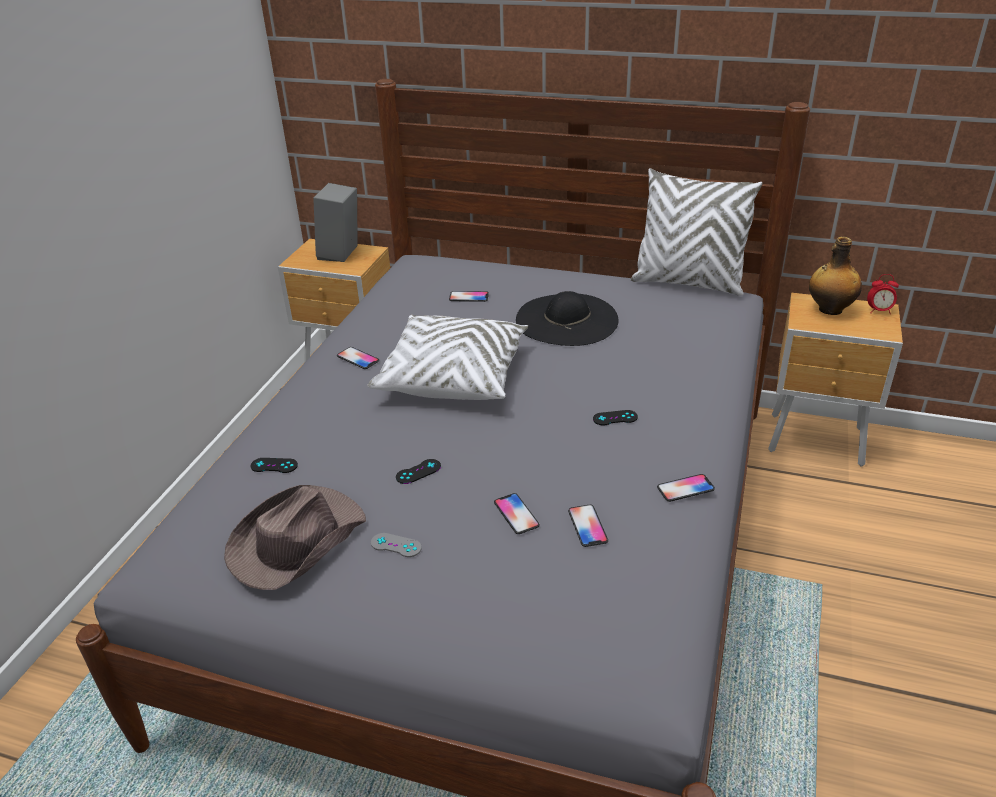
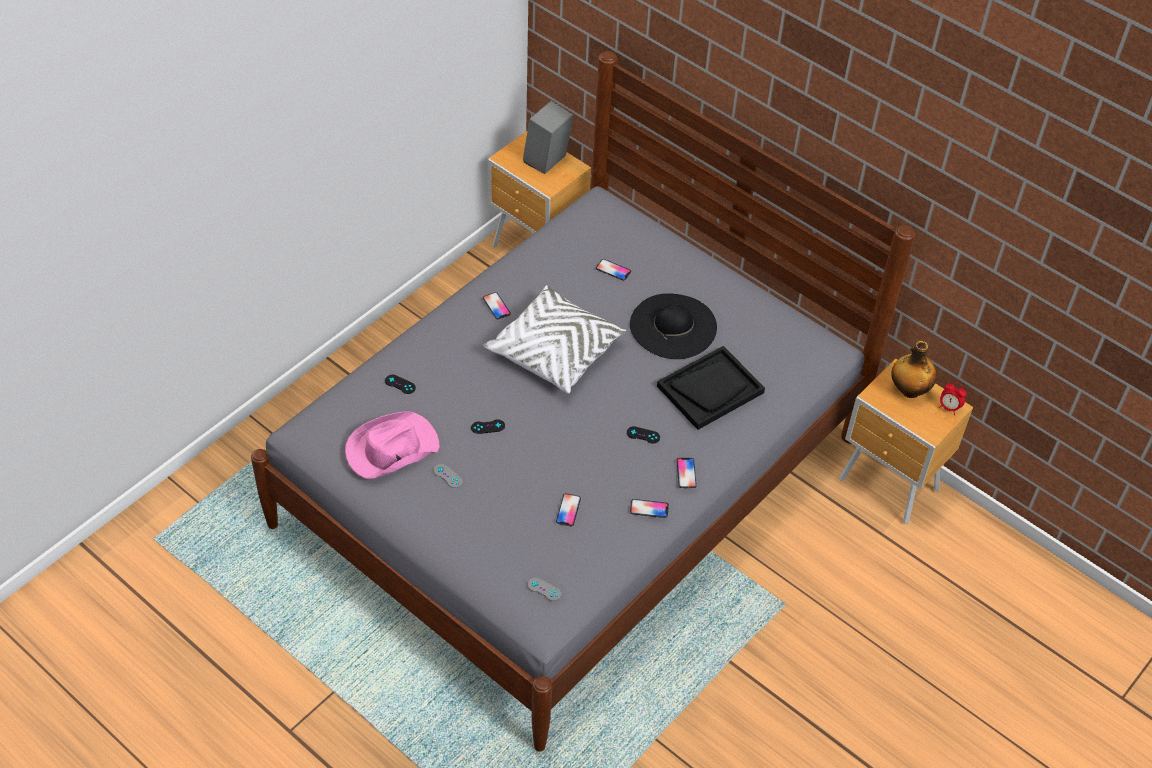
camera: 20 degrees right, 15 degrees up
(296, 541) = (391, 449): brown hat -> pink hat
(516, 514) = (530, 484): phone -> phone (686, 473)
(628, 640) = (544, 589): none -> grey game controller
(651, 356) = (710, 389): none -> black tray
(688, 283) = (804, 320): white pillow -> none

